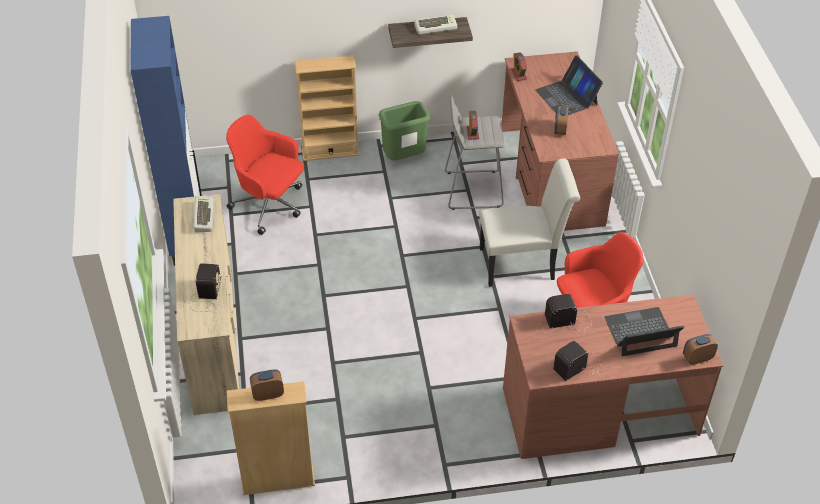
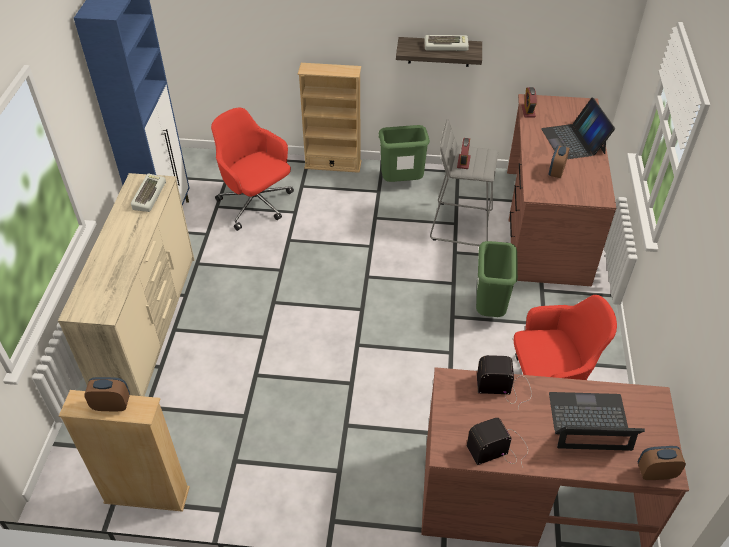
camera: 15 degrees right, 0 degrees up
(206, 296) = (111, 278): radio -> none
(522, 263) = (490, 309): white chair -> green trash can

